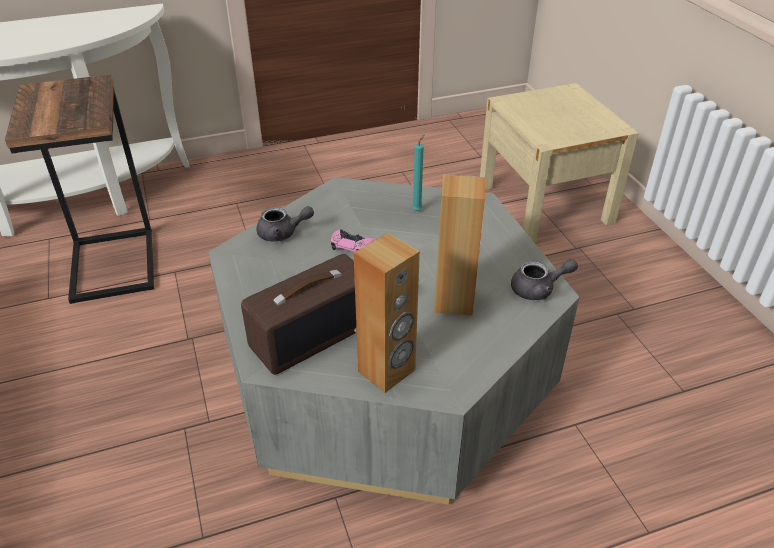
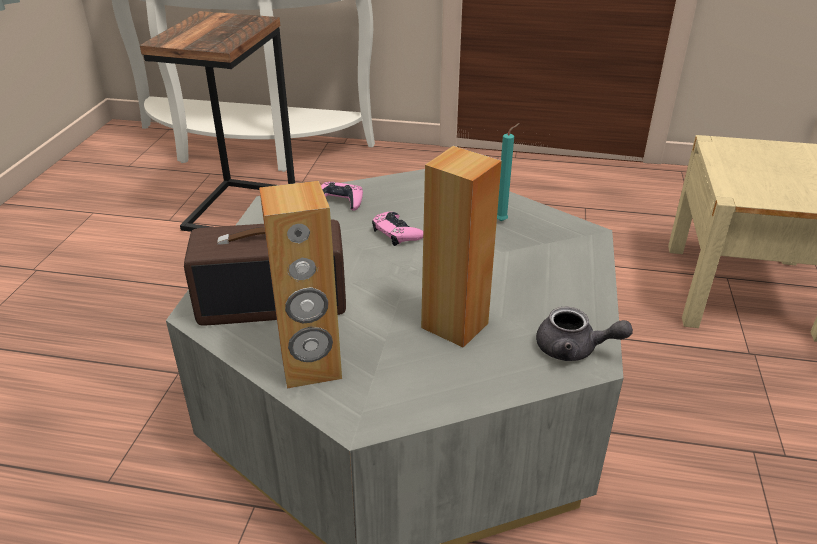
camera: 30 degrees right, 5 degrees down
(283, 233) = (339, 201): grey teapot -> pink game controller

